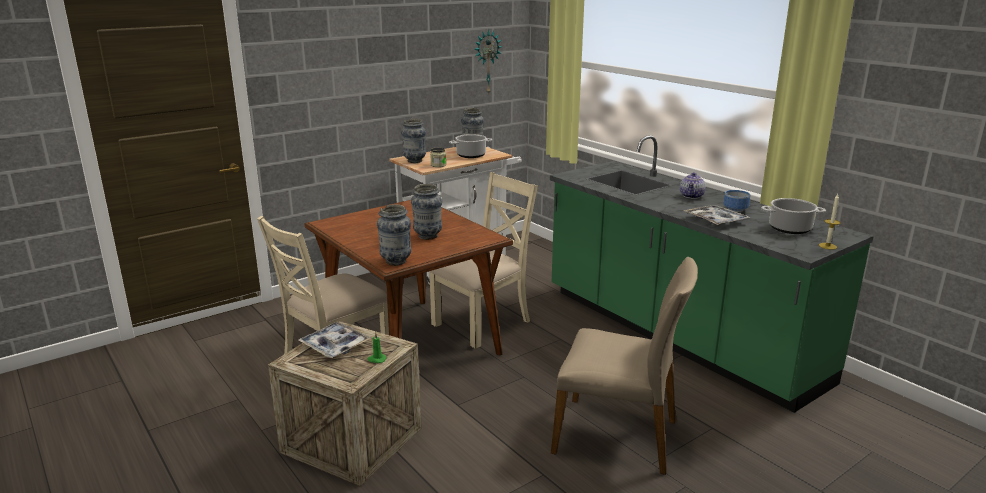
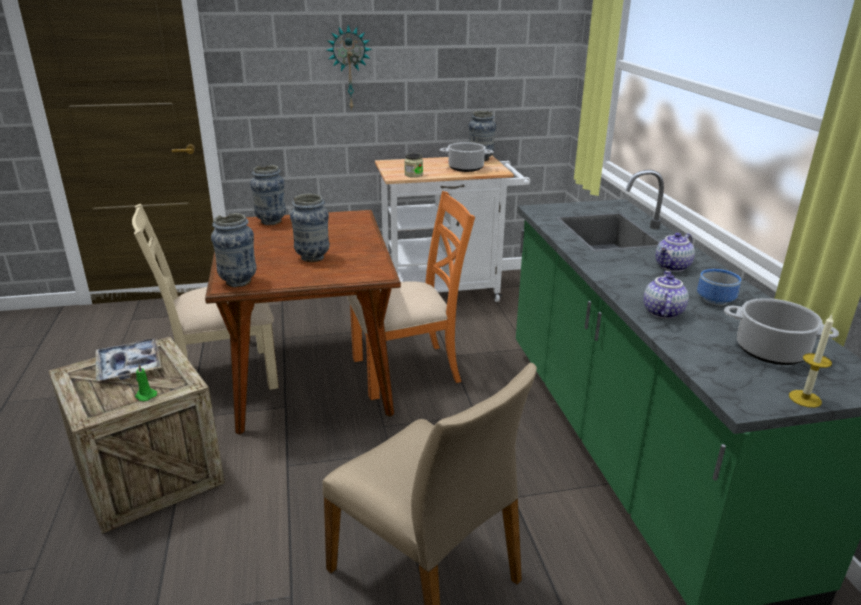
camera: 25 degrees right, 5 degrees up
(414, 161) = (395, 166): vase -> vase (271, 222)
(483, 322) = (407, 370): beige chair -> orange chair
(486, 62) = (516, 56): wall clock -> wall clock (349, 68)
(715, 220) = (661, 312): tray -> teapot

